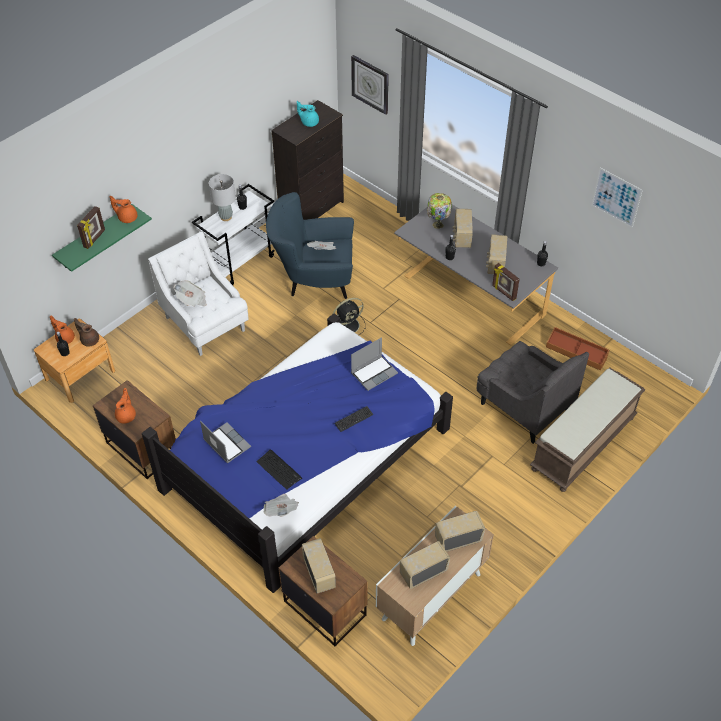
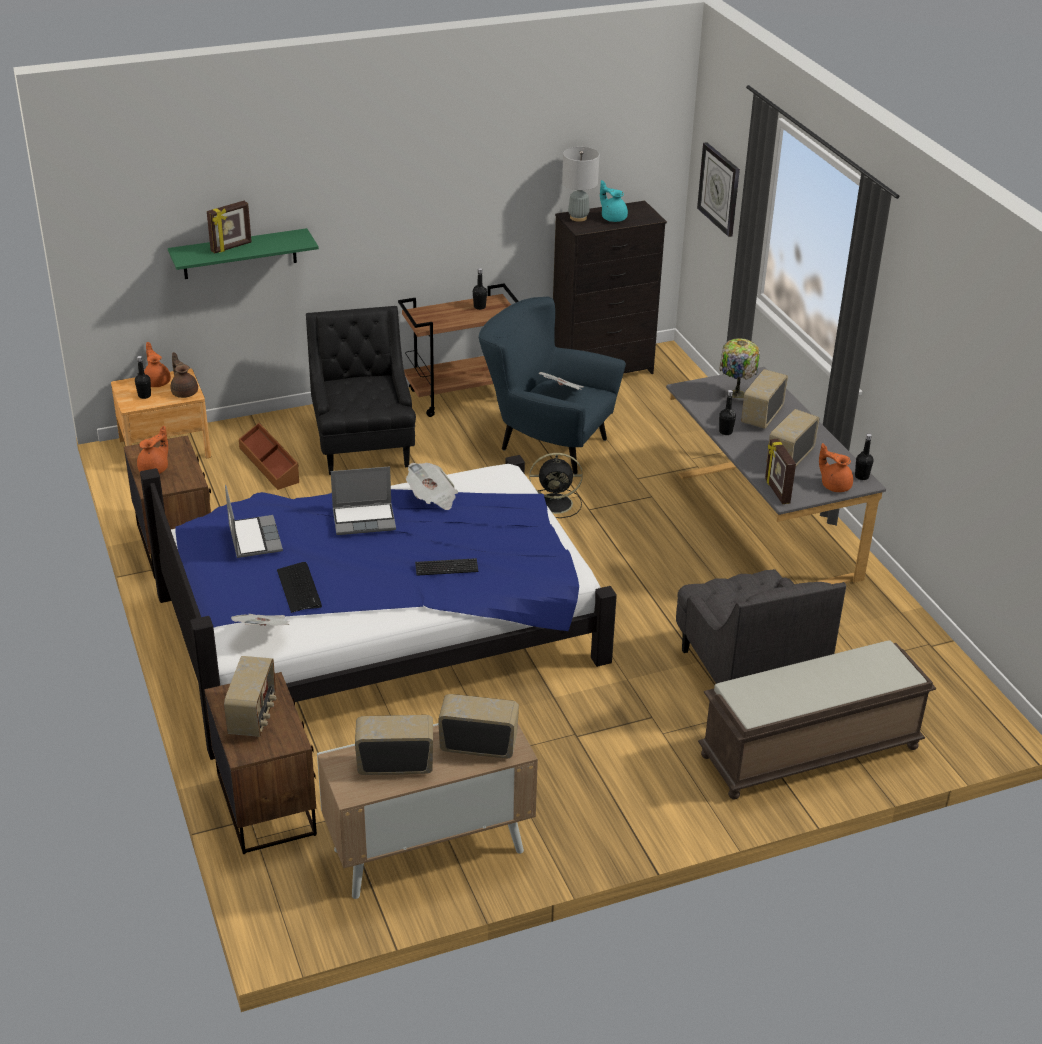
camera: 25 degrees right, 15 degrees down
(127, 217) = (288, 238): orange teapot -> orange teapot (834, 485)
(192, 300) = (344, 390): newspaper -> newspaper (432, 497)
(206, 325) = (363, 446): white armchair -> black armchair
(226, 217) = (449, 311): grey table lamp -> grey table lamp (578, 217)
(240, 262) = (461, 395): white cart -> brown cart
(374, 373) = (518, 528): laptop -> laptop (365, 519)
(576, 352) = (880, 639): brown storage box -> brown storage box (270, 464)
(616, 197) = (975, 363): picture -> none

